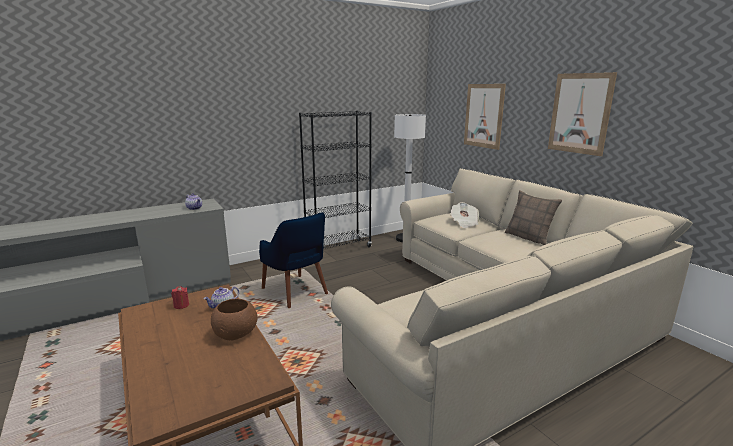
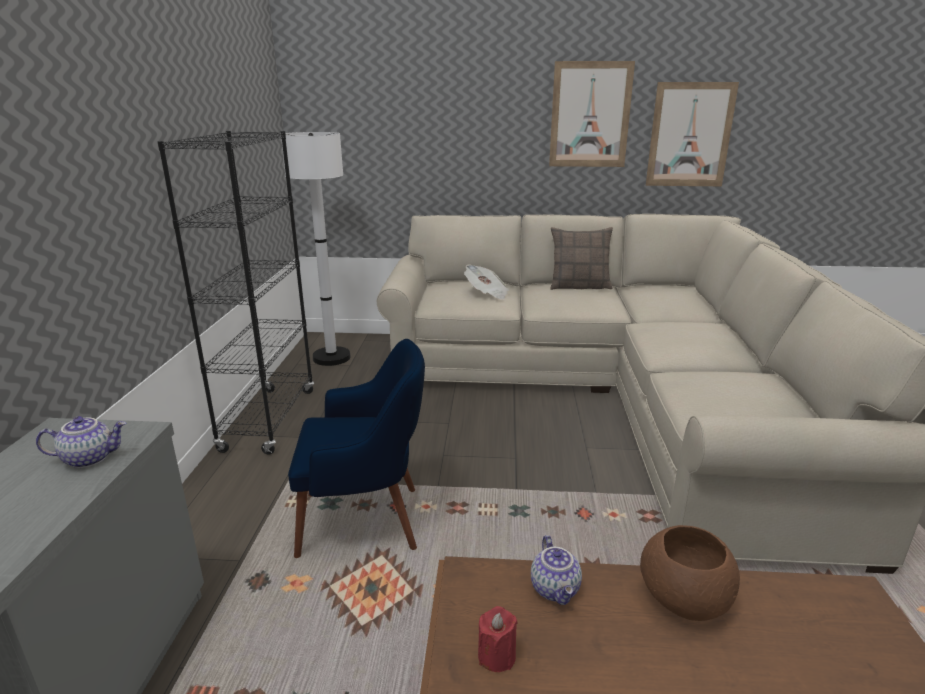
camera: 55 degrees left, 5 degrees up
(483, 116) = (427, 127): picture -> picture (690, 135)

